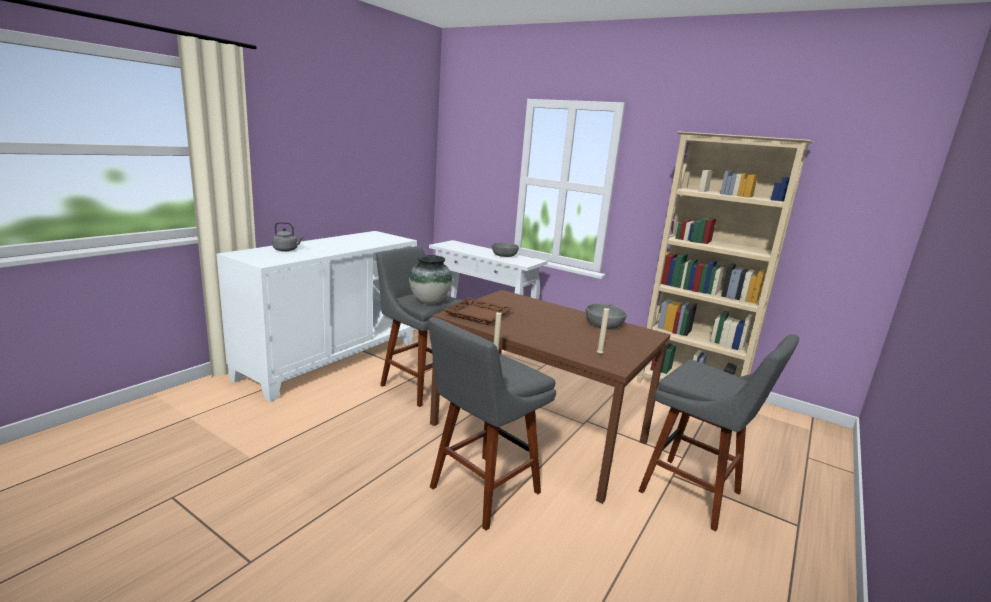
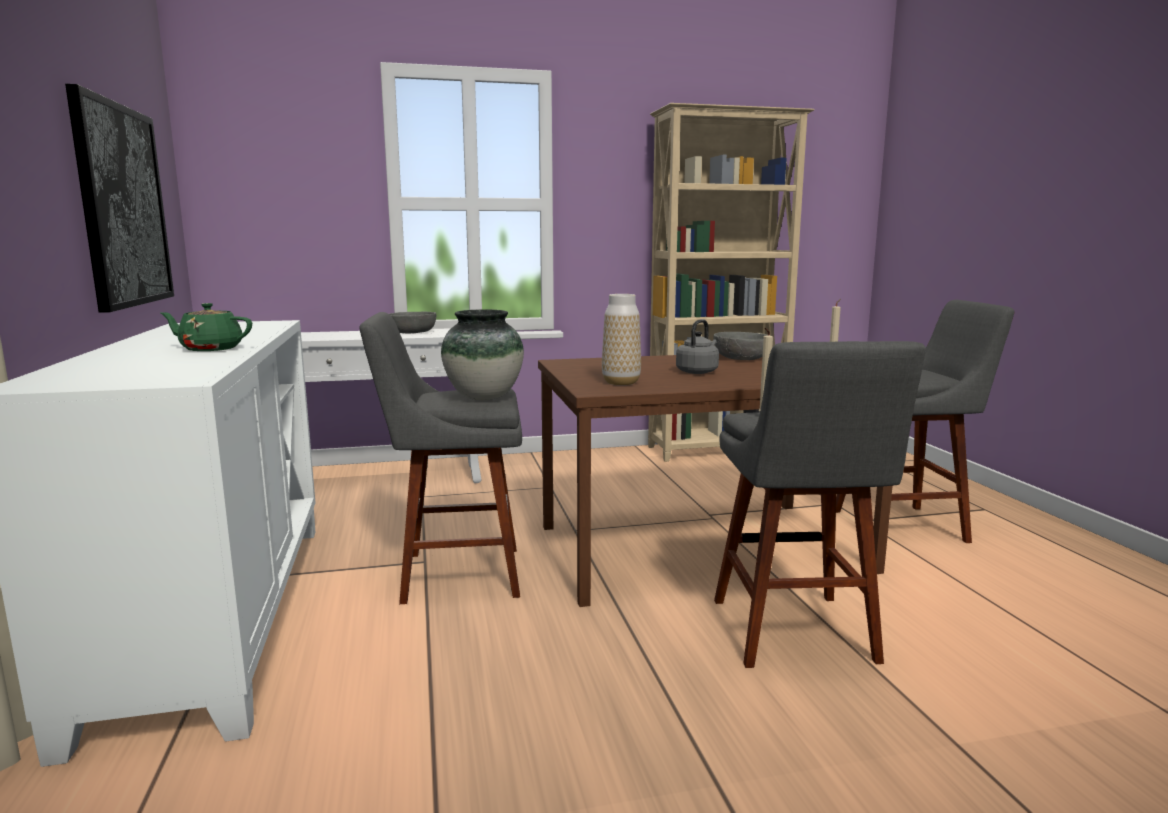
camera: 45 degrees left, 5 degrees down
(286, 250) = (129, 362): grey kettle -> grey kettle (698, 371)
(326, 250) = (210, 349): none -> green teapot
(375, 175) = (122, 206): none -> picture
(478, 315) = (621, 382): brown tray -> vase

